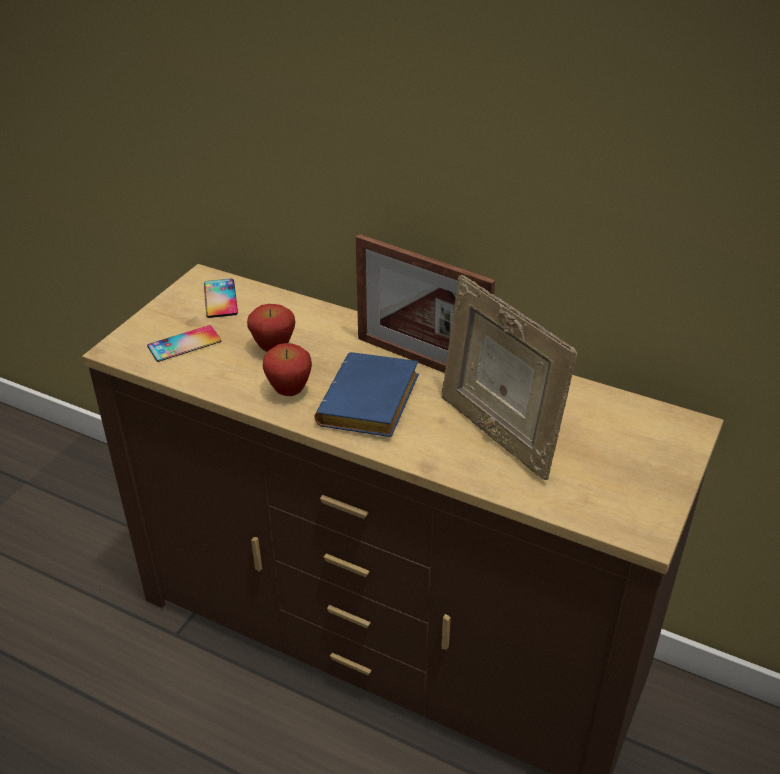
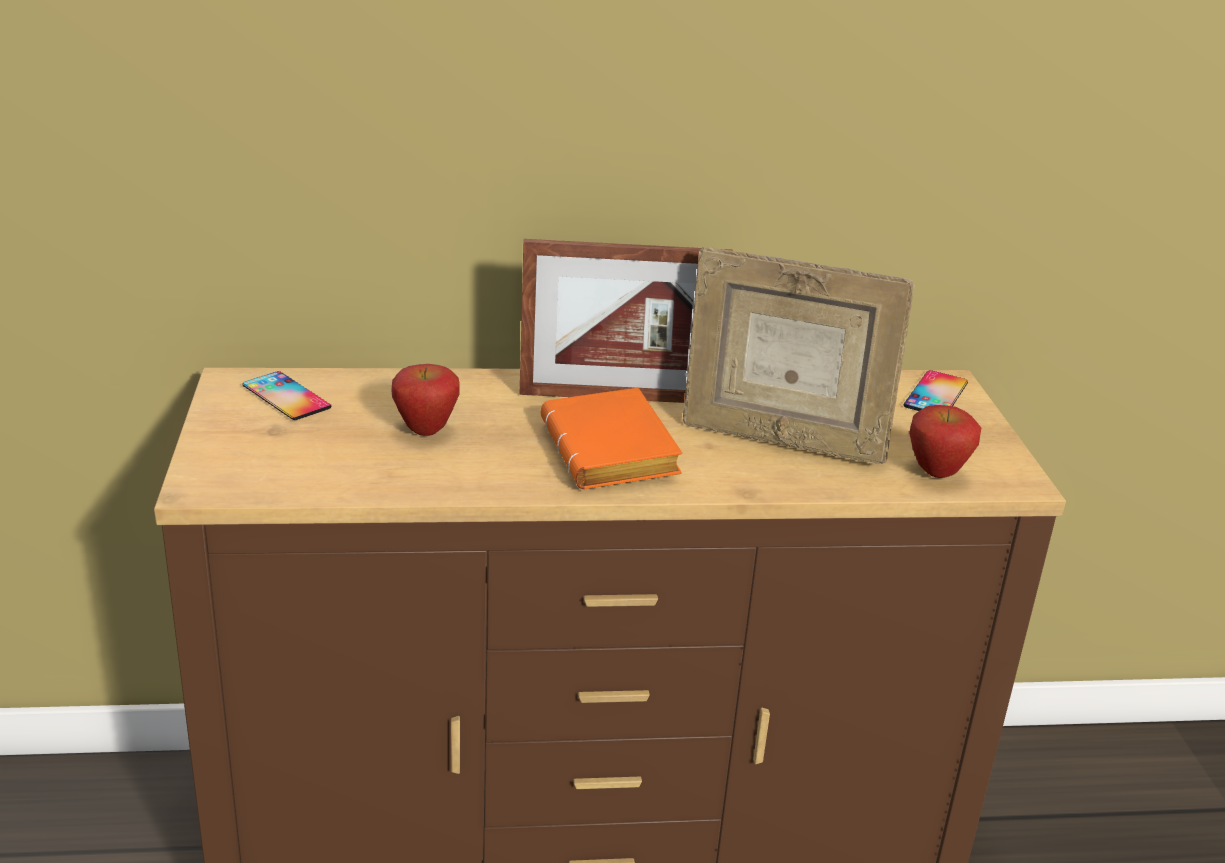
camera: 35 degrees left, 10 degrees down
(184, 344) = (296, 456): phone -> phone (936, 394)
(289, 391) = (500, 467): apple -> apple (936, 473)
(371, 405) = (615, 453): blue book -> orange book

